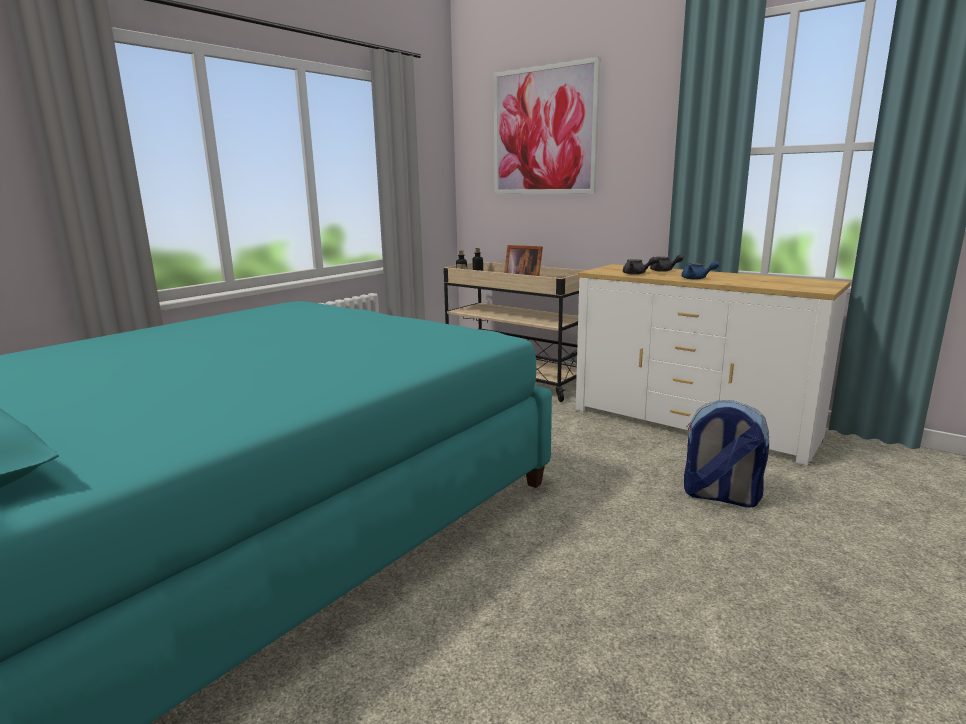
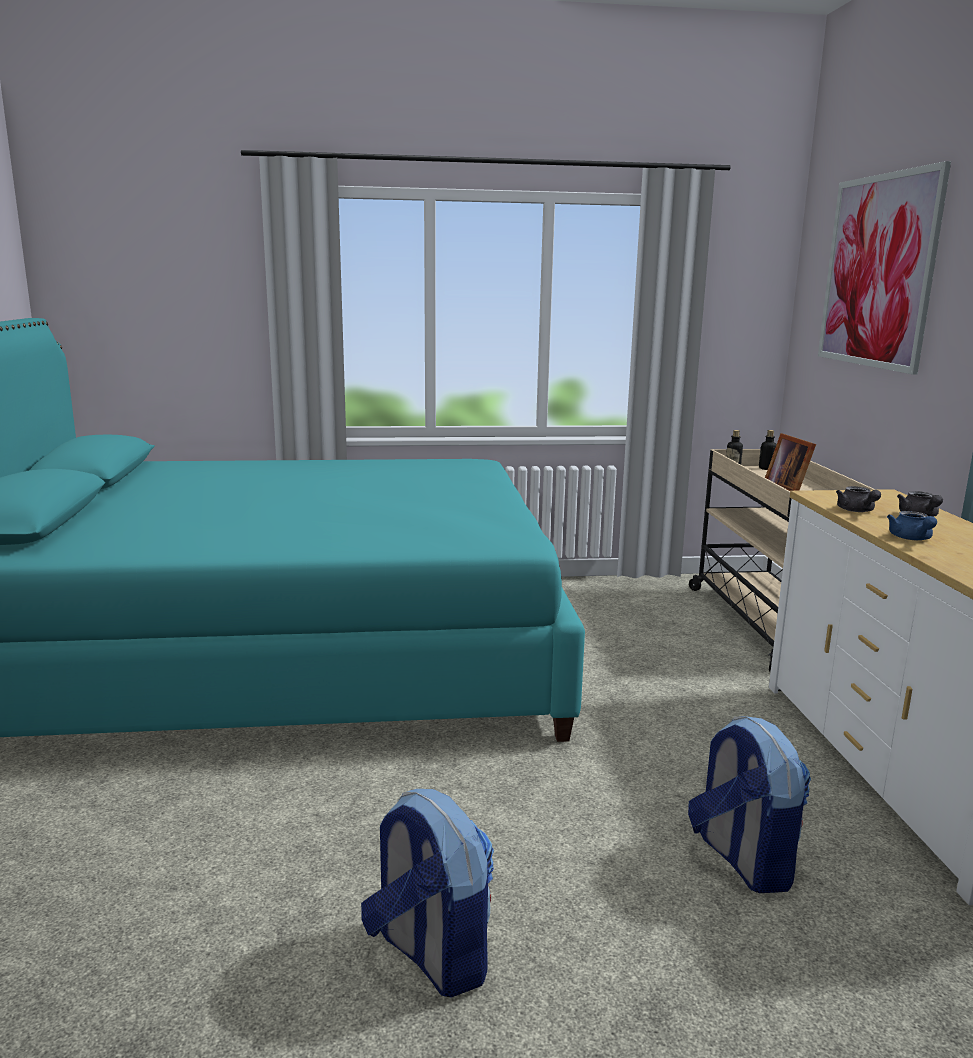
camera: 45 degrees right, 0 degrees up
(715, 649) = (430, 954): none -> backpack

